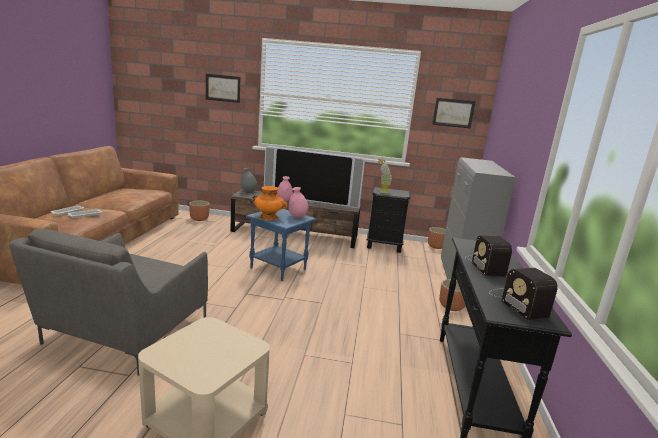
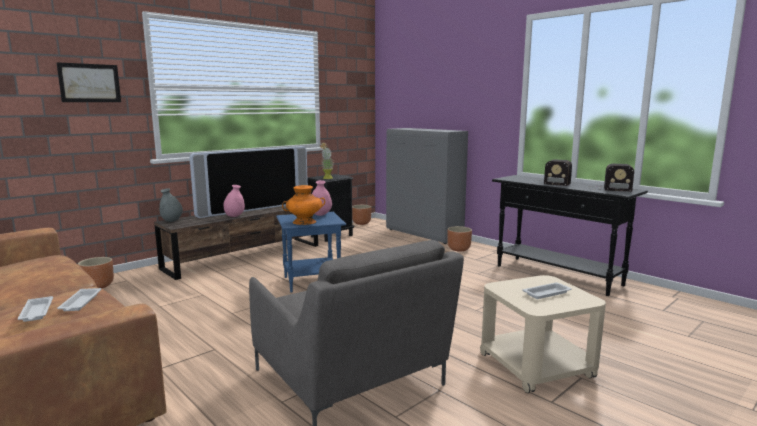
camera: 50 degrees left, 5 degrees down
(207, 353) = (547, 293): none -> white tray
(453, 113) = (350, 91): picture -> none

